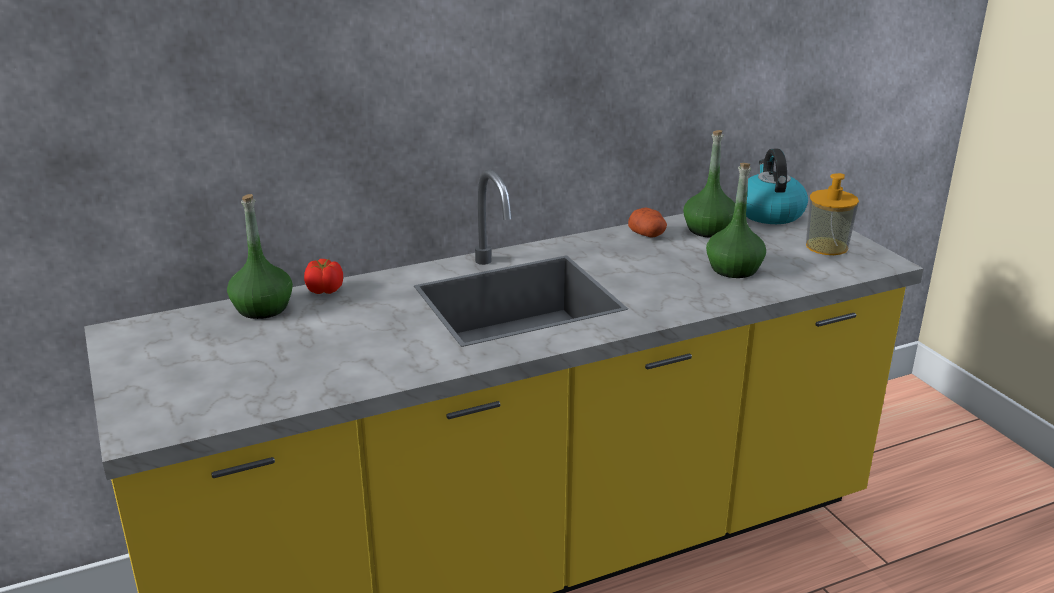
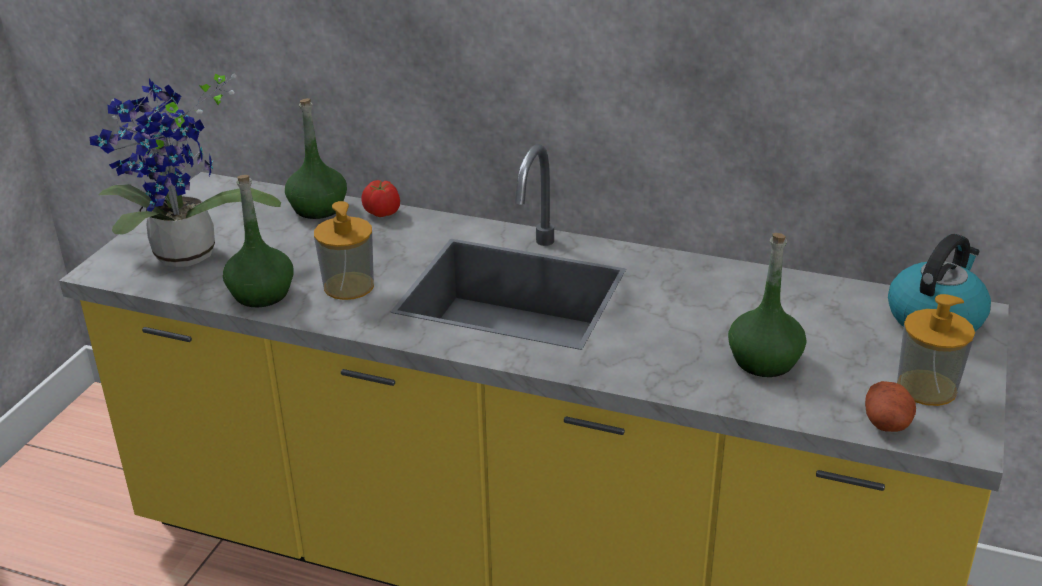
camera: 45 degrees right, 5 degrees up
(207, 390) = (184, 259): none -> potted plant
(396, 345) = (349, 286): none -> soap dispenser
(648, 235) = (745, 283): potato -> potato (887, 423)
(708, 230) = (822, 306): green bottle -> green bottle (261, 294)

